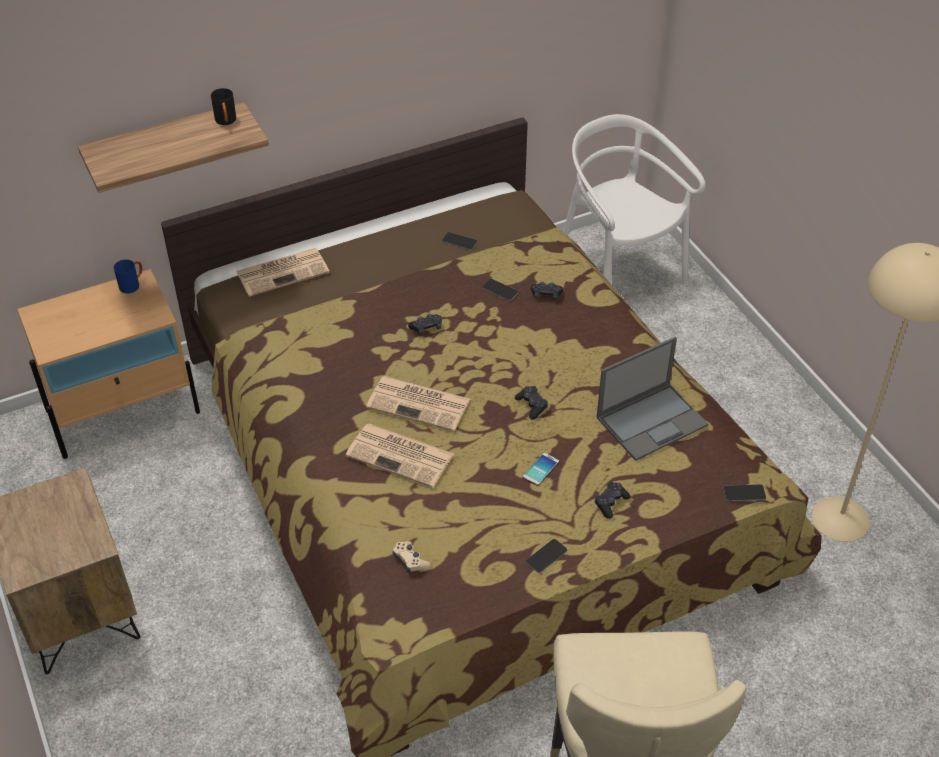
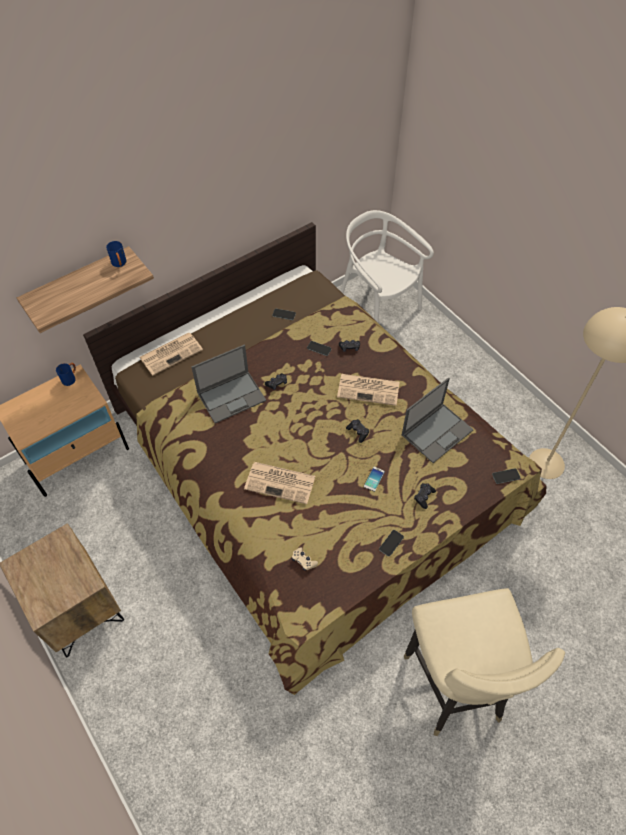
camera: 10 degrees left, 10 degrees up
(226, 122) = (120, 264): black mug -> blue mug
(357, 336) = (232, 396): none -> laptop
(420, 404) = (285, 441): newspaper -> newspaper (369, 389)

